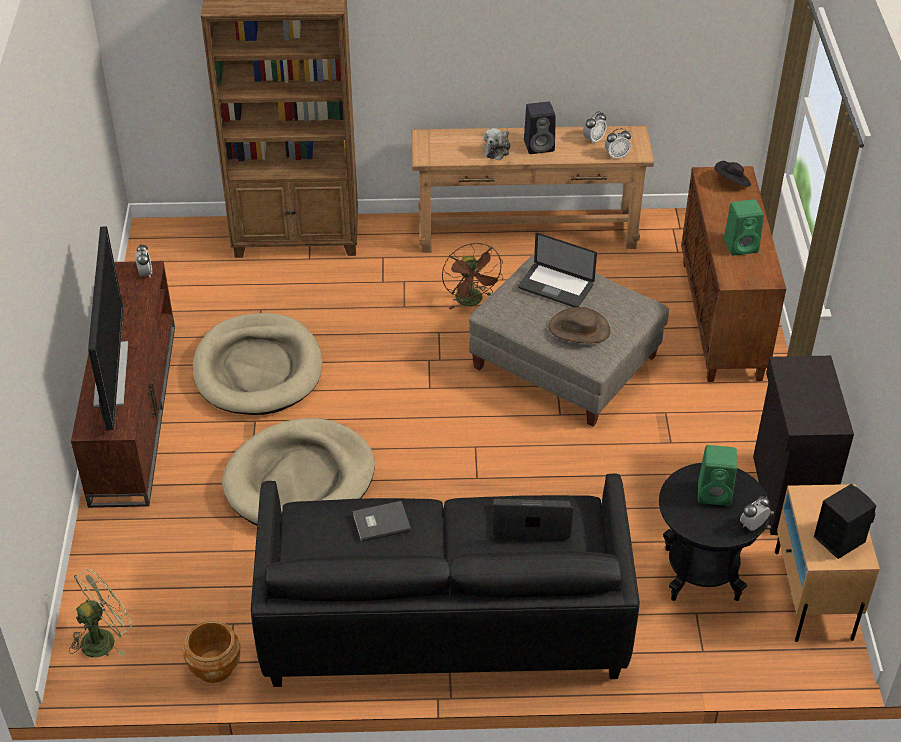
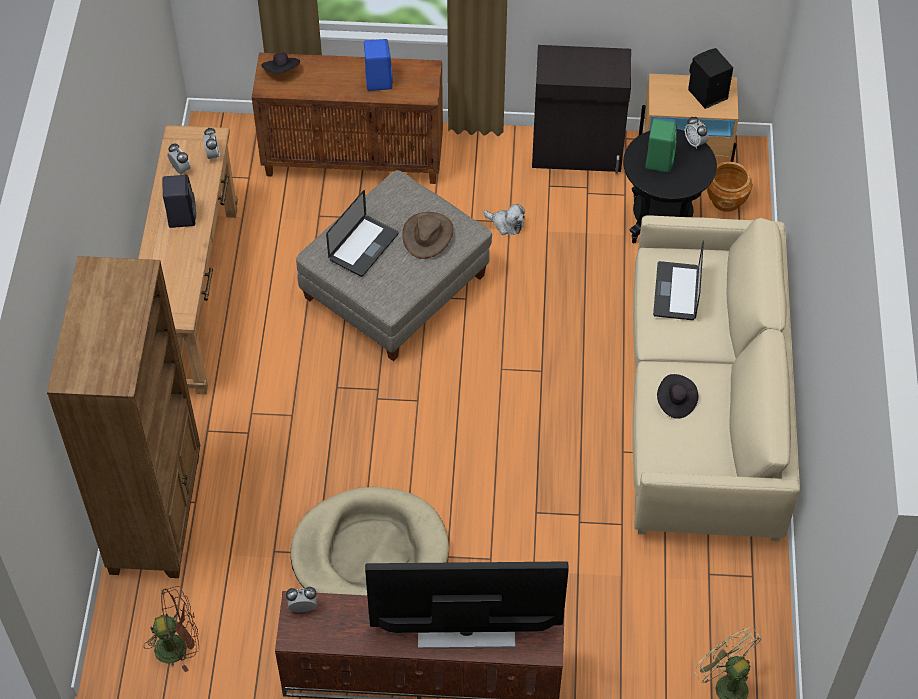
camera: 85 degrees left, 10 degrees up
(214, 667) = (758, 588): brown planter -> brown planter (726, 200)
(300, 480) = (533, 516): beige dog bed -> none
(380, 522) = (675, 402): grey book -> black hat
(443, 617) = (703, 409): black sofa -> beige sofa
(472, 301) = (294, 354): brown fan -> brown fan (178, 646)
(497, 149) = (180, 252): plush toy -> plush toy (506, 224)
(742, 245) = (378, 80): green speaker -> blue speaker

